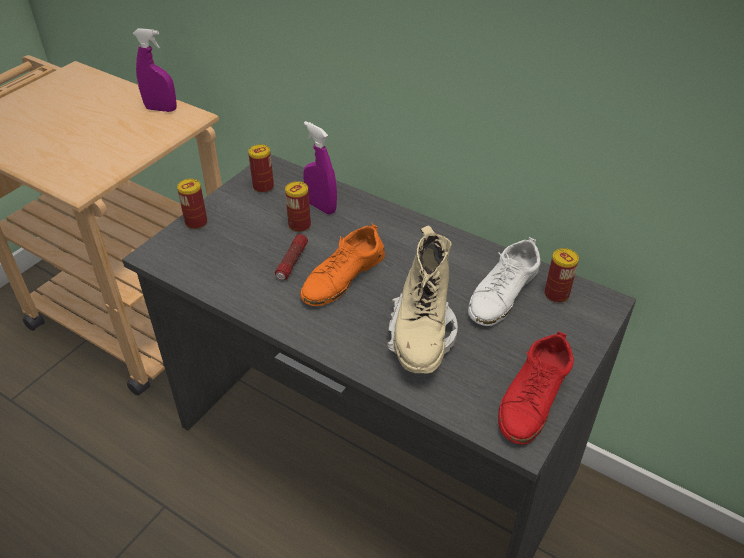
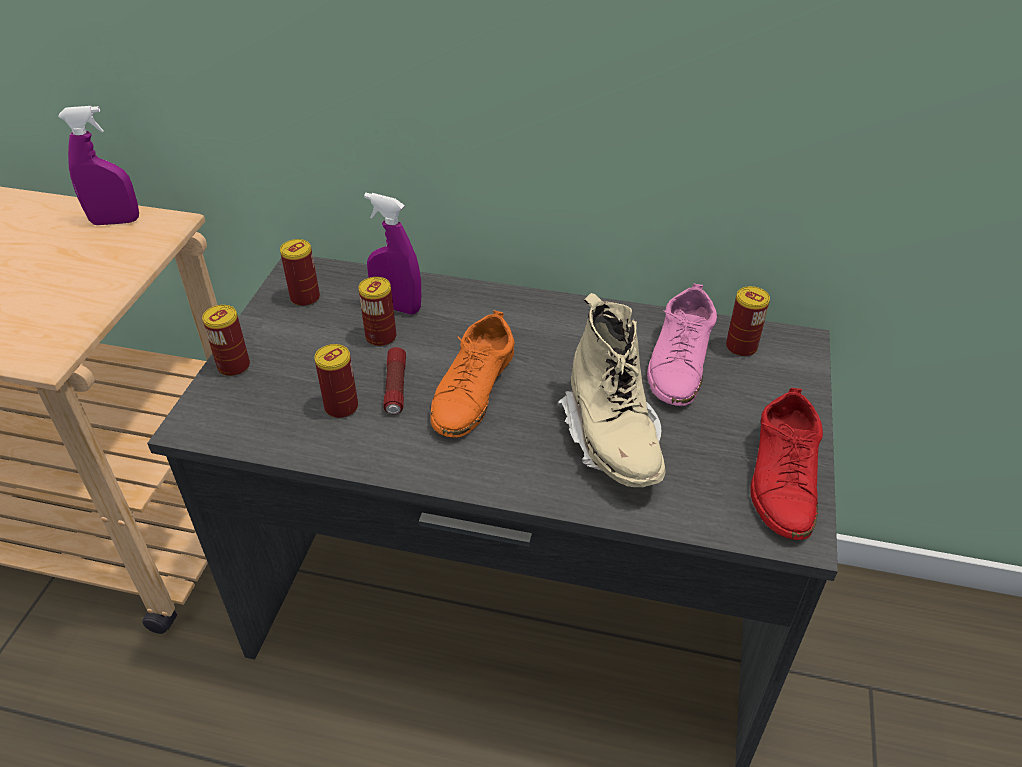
camera: 20 degrees left, 0 degrees up
(250, 266) = (341, 407): none -> can
(503, 293) = (679, 361): white shoe -> pink shoe

